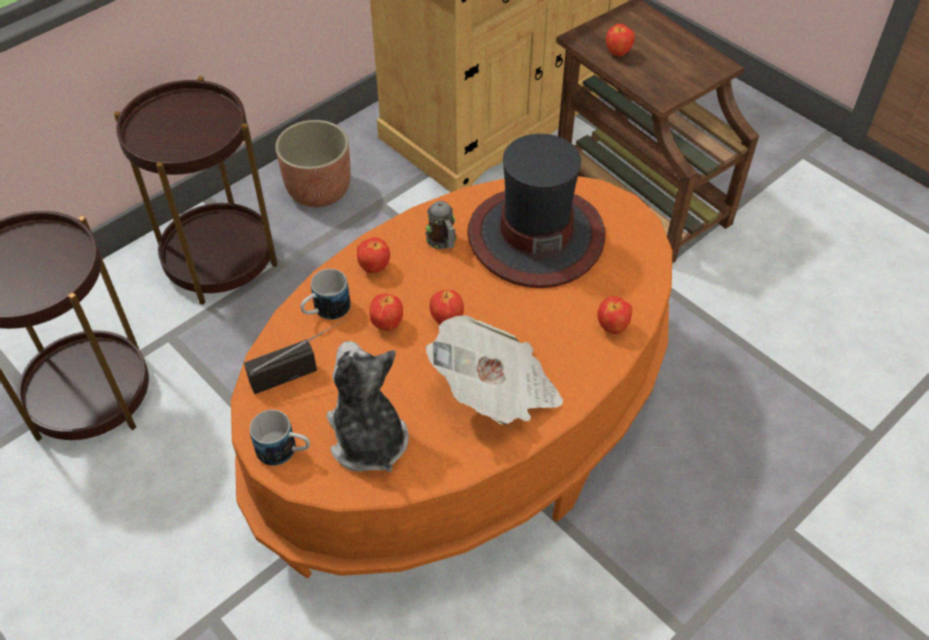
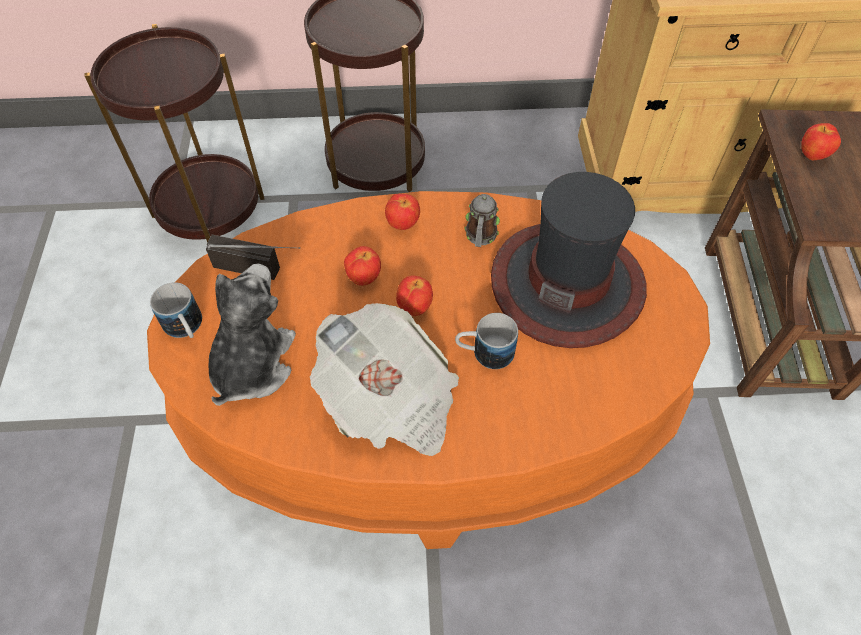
camera: 40 degrees right, 5 degrees up
(319, 190) = (493, 152): planter -> none
(325, 311) = (330, 236): mug -> mug (484, 353)
(612, 327) = (555, 417): apple -> none

